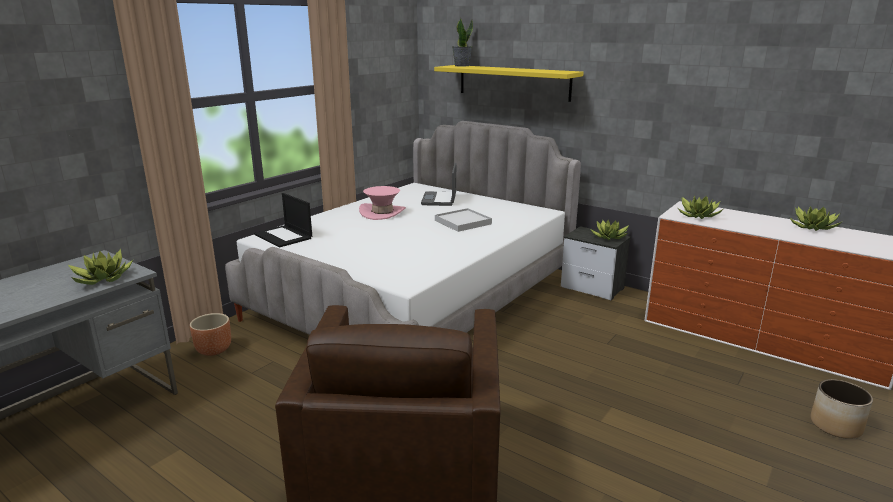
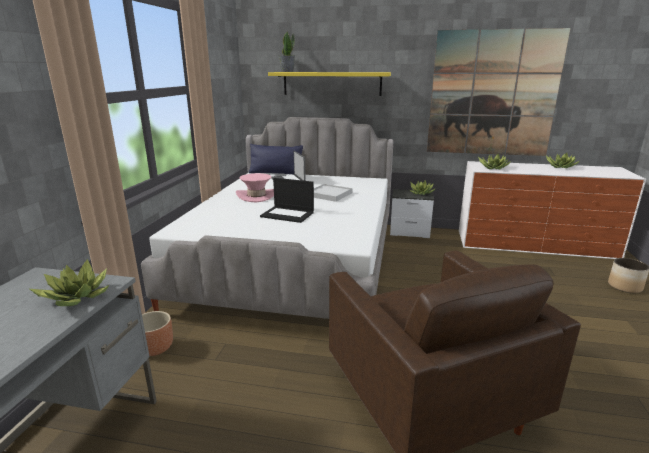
camera: 25 degrees left, 0 degrees up
(284, 236) = (194, 226): laptop -> laptop (288, 214)
(440, 188) = (276, 173): none -> blue pillow
(719, 109) = (492, 94): none -> picture

